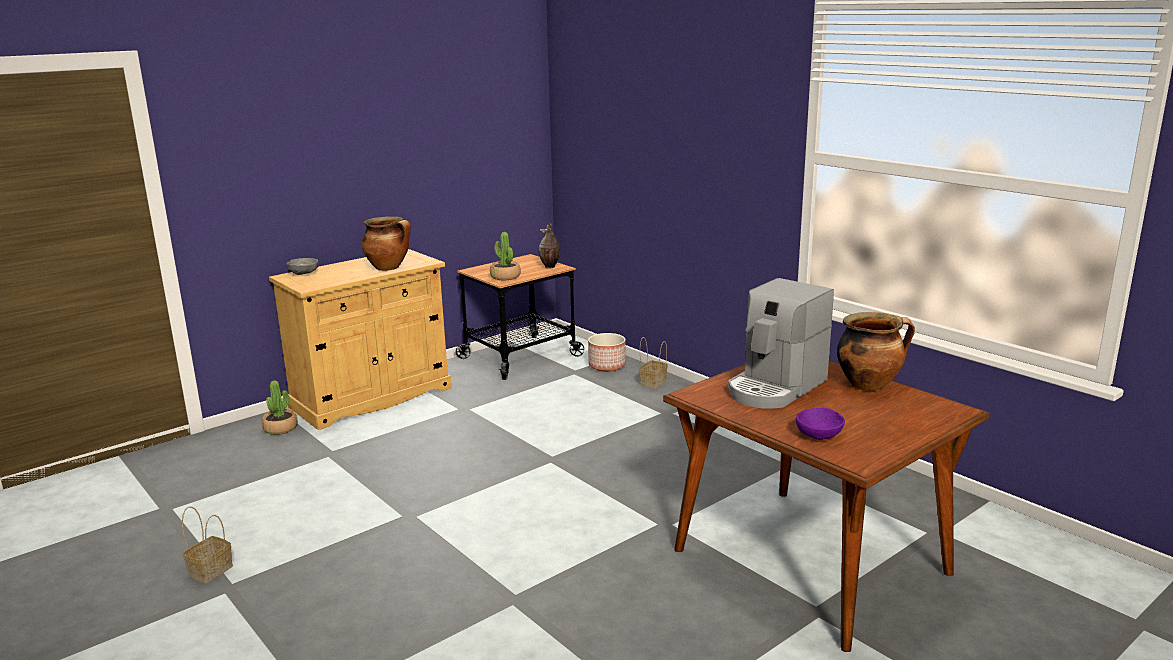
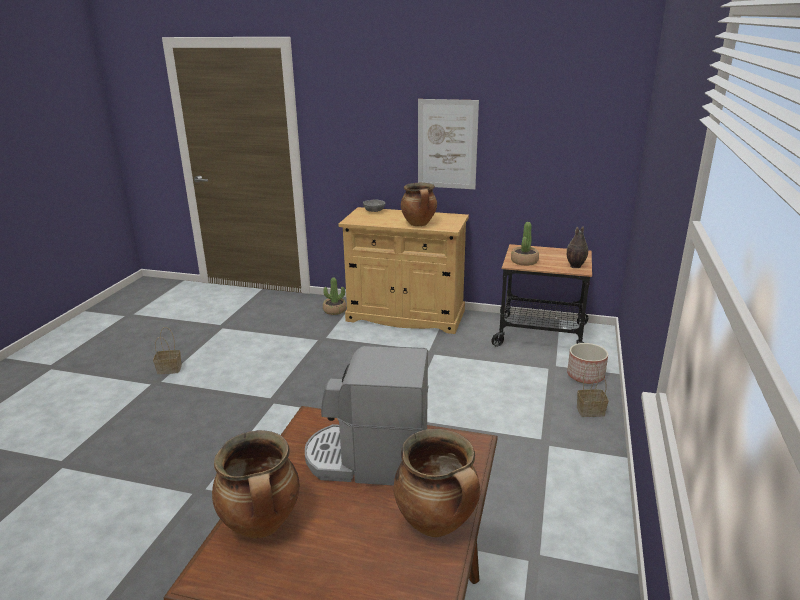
camera: 55 degrees right, 5 degrees up
(372, 169) = (447, 144): none -> picture
(819, 435) = (262, 525): purple bowl -> cooking pot

